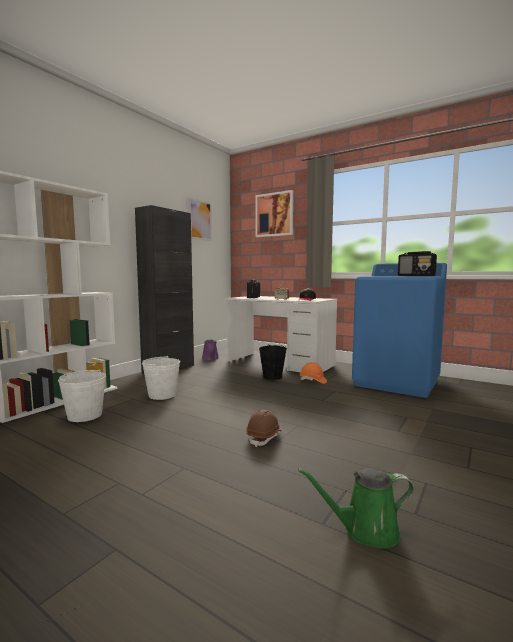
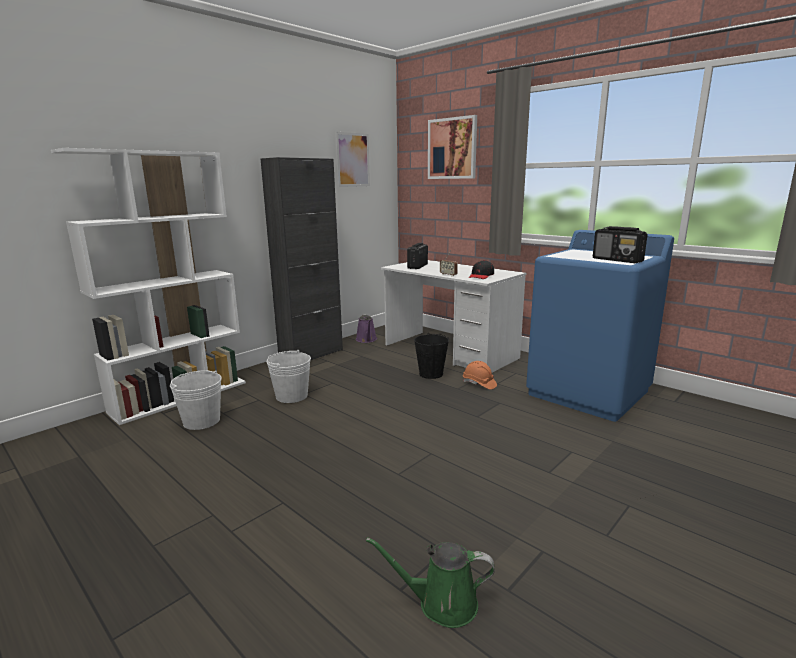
camera: 10 degrees right, 10 degrees up
(264, 437) = (384, 468): brown hard hat -> none

